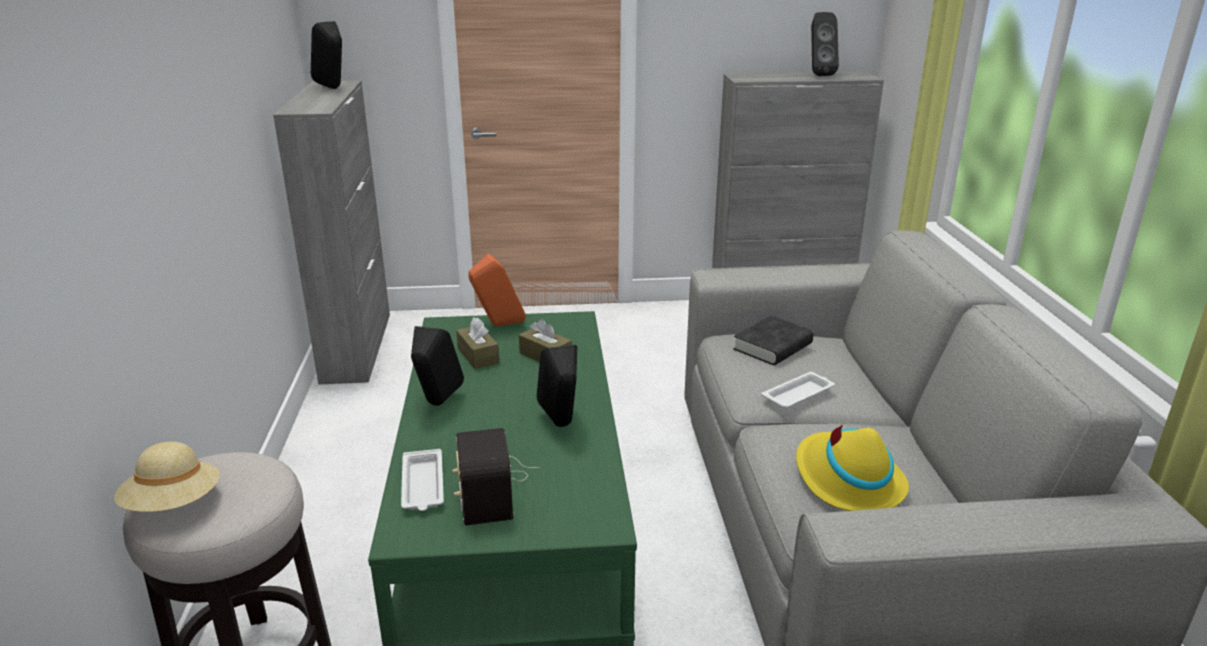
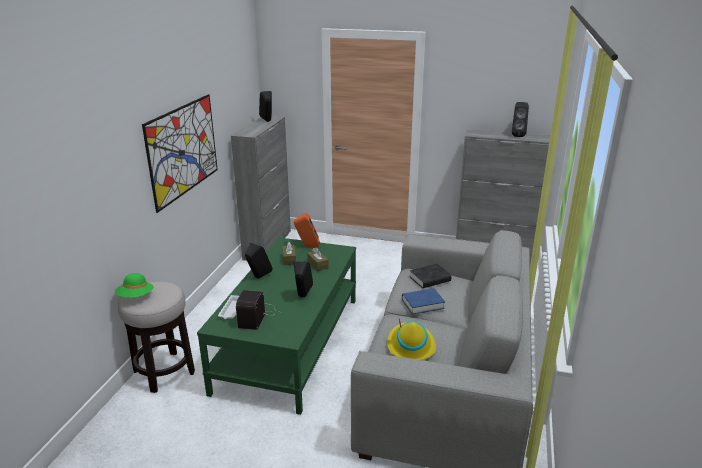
camera: 20 degrees right, 0 degrees up
(173, 505) = (136, 297): beige hat -> green hat
(199, 136) = (183, 150): none -> picture
(799, 394) = (422, 304): white tray -> blue book

